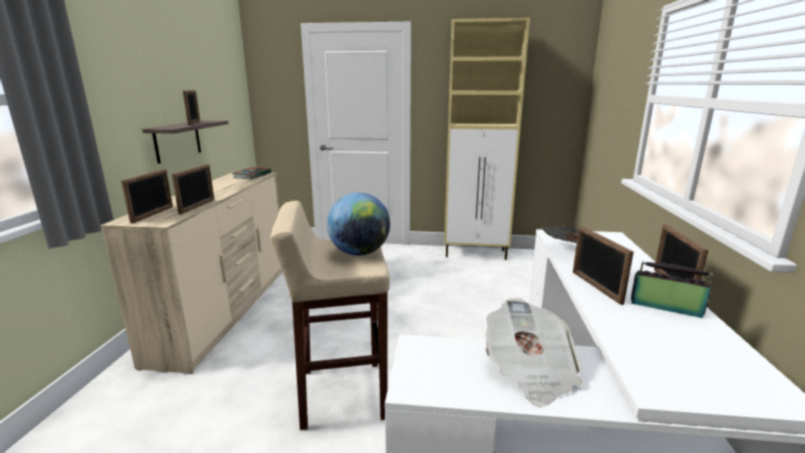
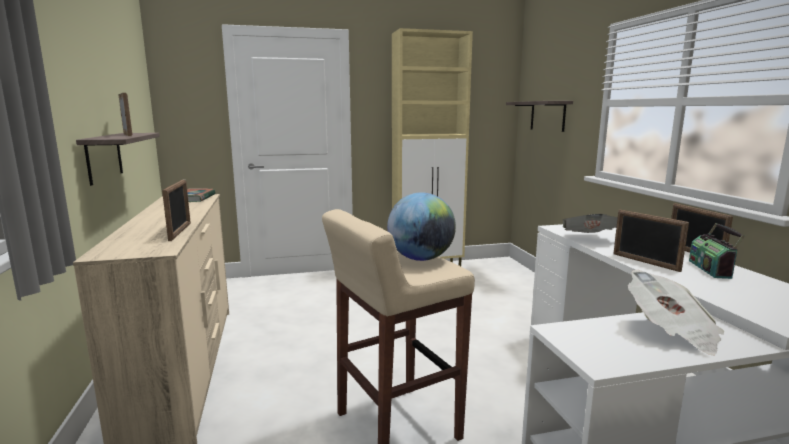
camera: 20 degrees left, 5 degrees down
(153, 214) = (132, 244): picture frame -> none
(607, 108) = (547, 116): none -> shelf
(665, 307) = (711, 269): radio -> radio turned 90 degrees counterclockwise

